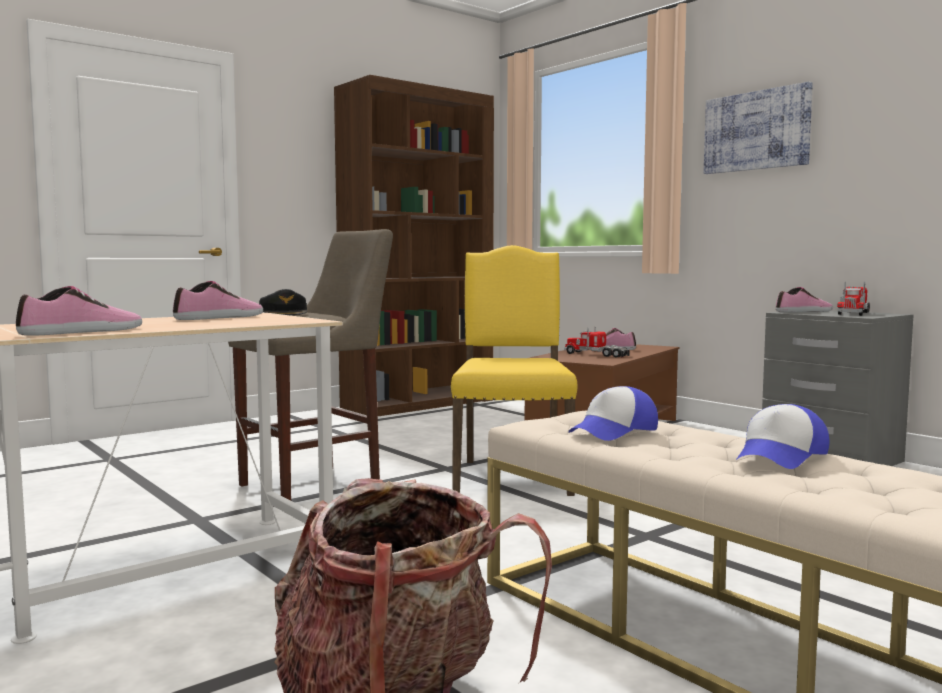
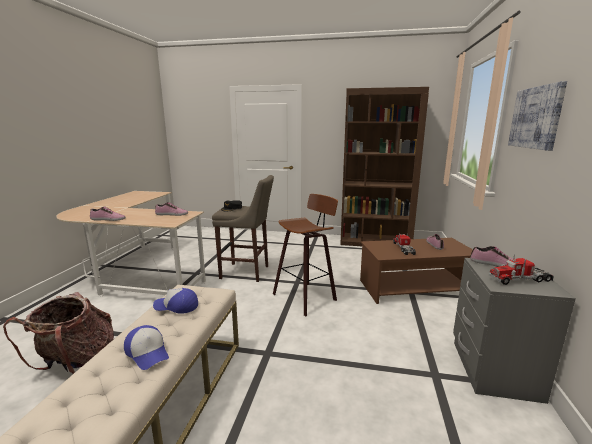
camera: 50 degrees right, 10 degrees up
(512, 476) = (306, 297): yellow chair -> stool
(781, 456) = (148, 352): cap -> cap turned 135 degrees counterclockwise

